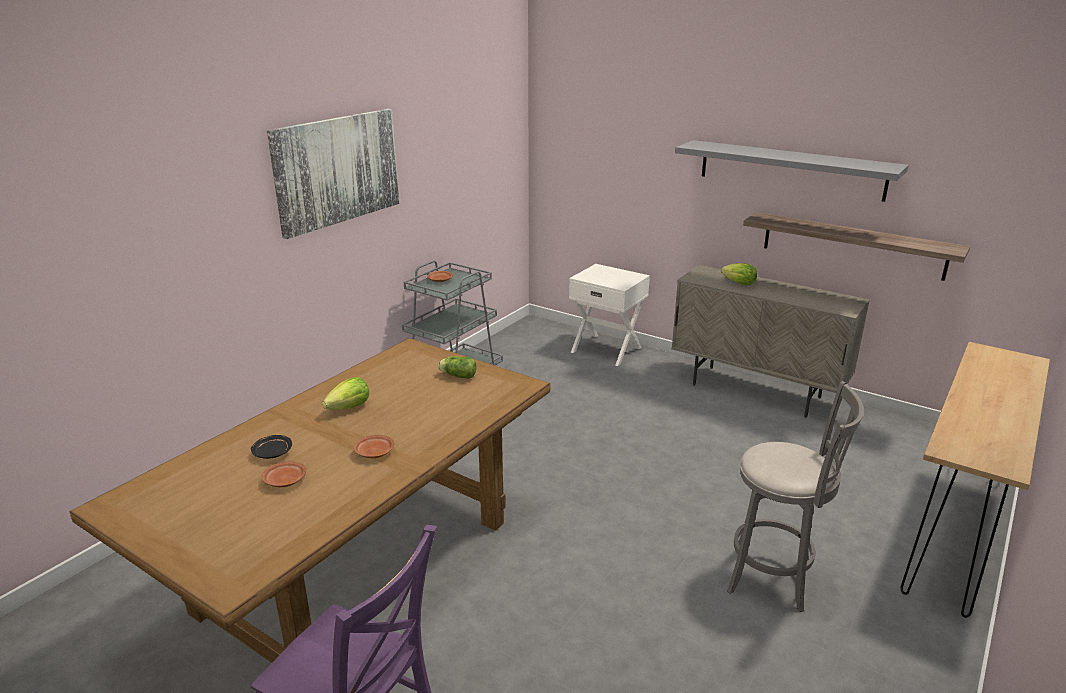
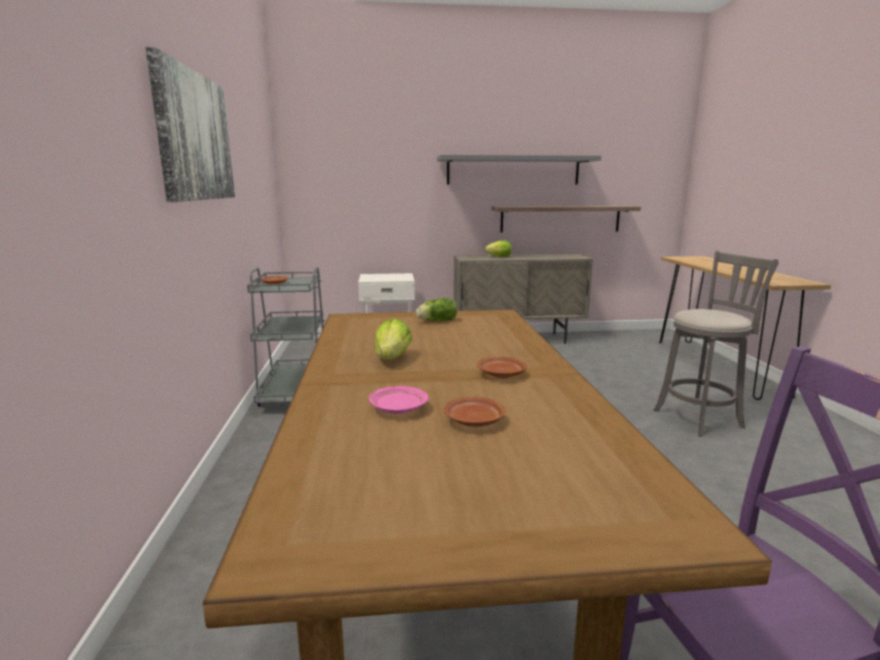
camera: 40 degrees left, 10 degrees down
(272, 453) = (398, 409): black plate -> pink plate

